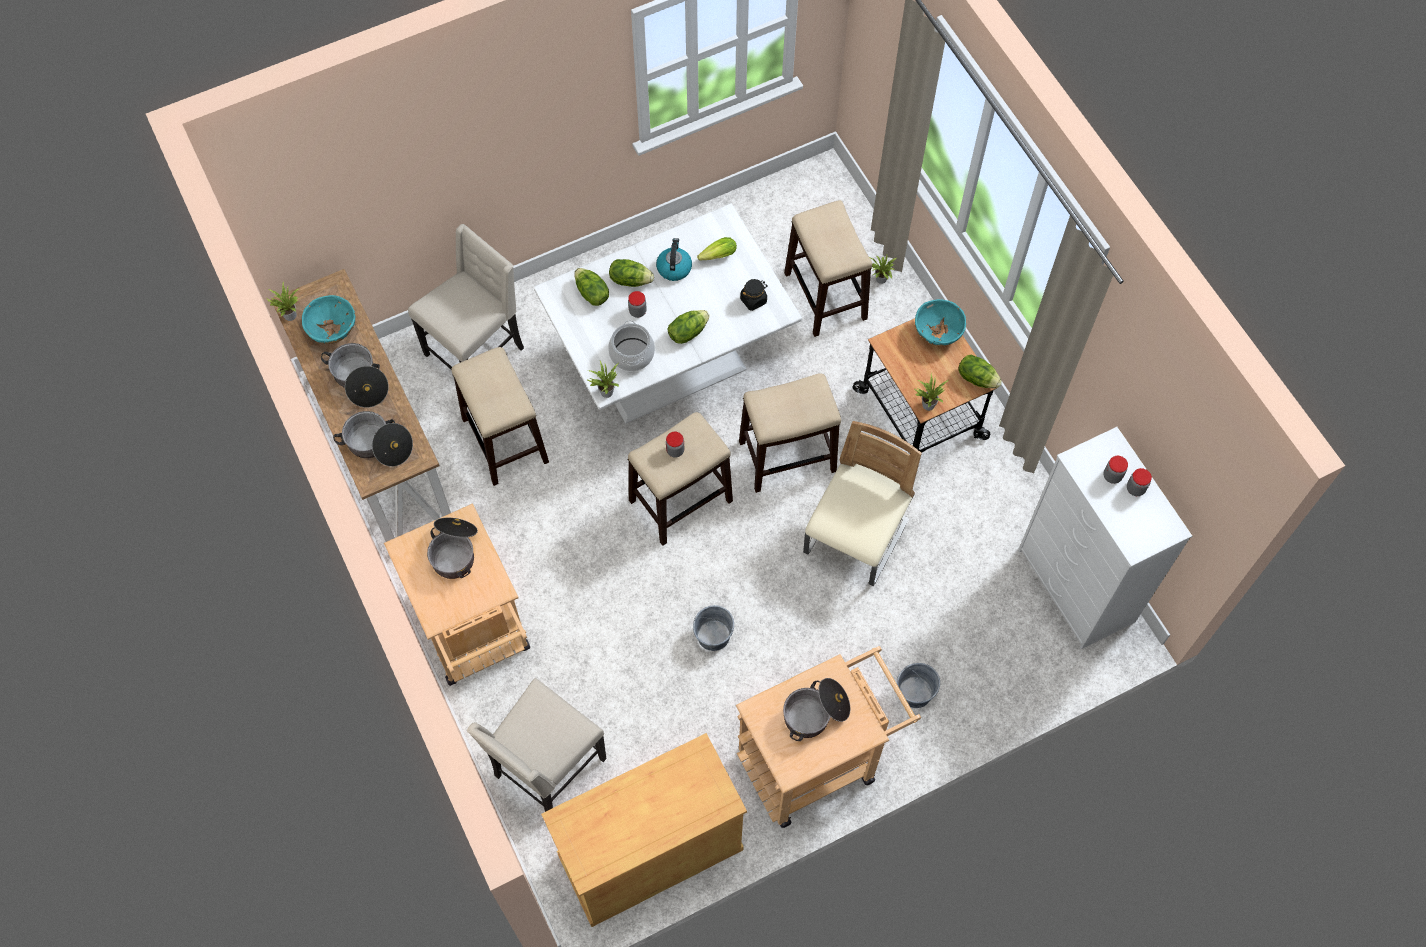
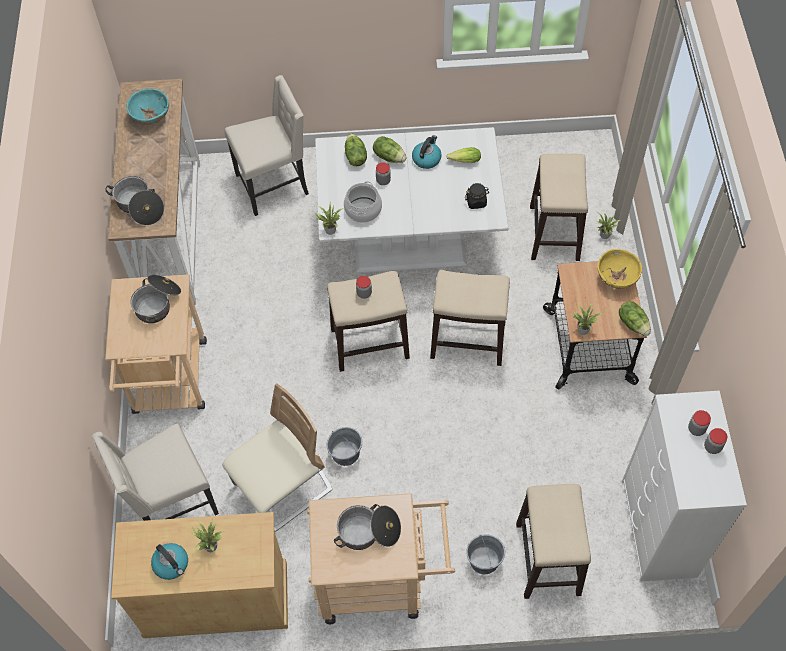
camera: 25 degrees right, 5 degrees down
(289, 314) = (127, 96): potted plant -> potted plant (210, 544)
(359, 381) = (151, 158): cooking pot -> none
(504, 439) = (262, 253): stool -> stool (547, 558)
(626, 833) = (172, 564): none -> kettle
(687, 332) = (413, 208): lettuce -> none
(856, 538) = (493, 422): beige chair -> beige chair (282, 488)
(937, 333) = (616, 278): turquoise bowl -> yellow bowl

